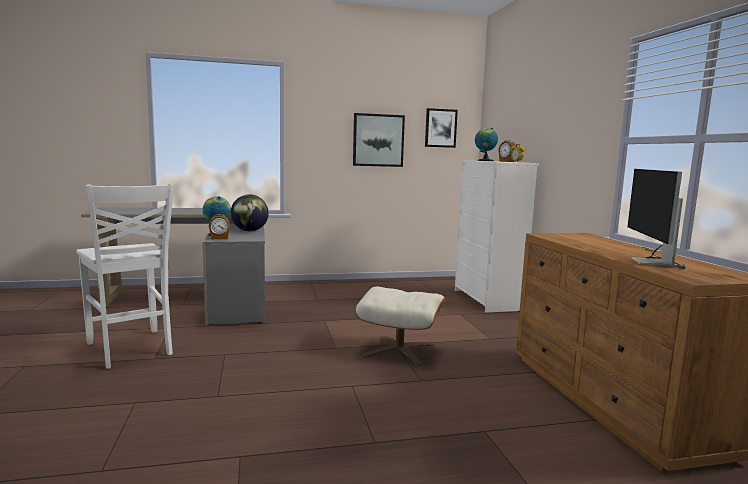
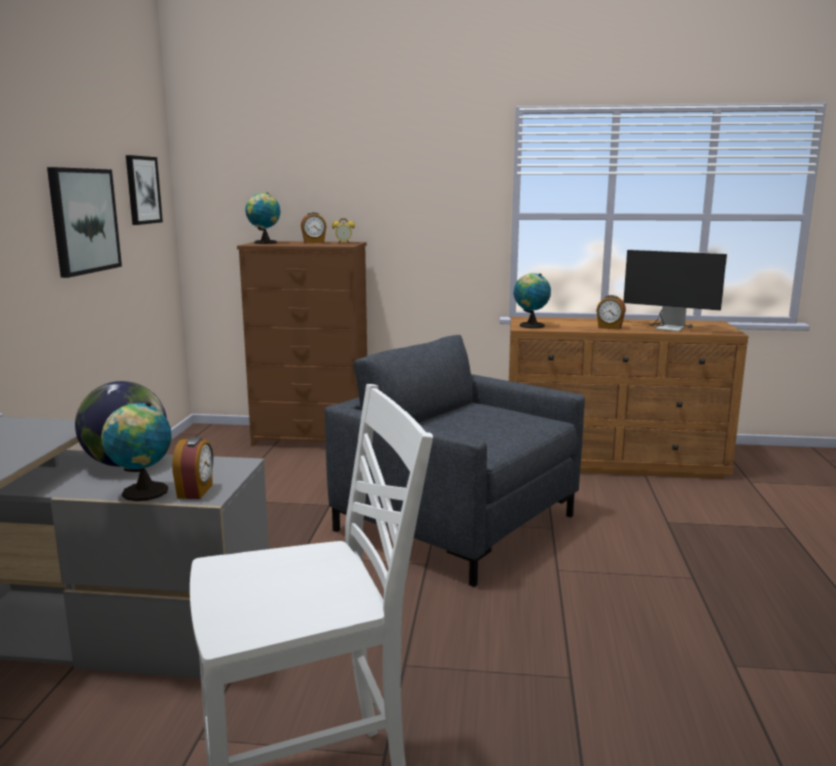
camera: 70 degrees left, 5 degrees up
(399, 350) = (456, 522): beige ottoman -> grey armchair
(487, 300) = (312, 439): white dresser -> brown dresser
(556, 235) = (530, 325): none -> globe
(602, 249) = (609, 327): none -> alarm clock

